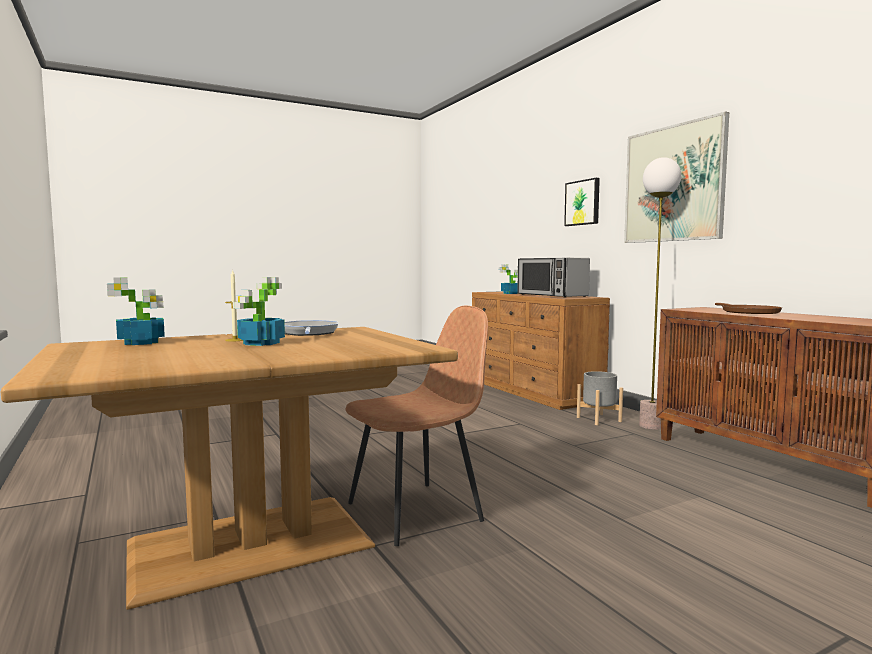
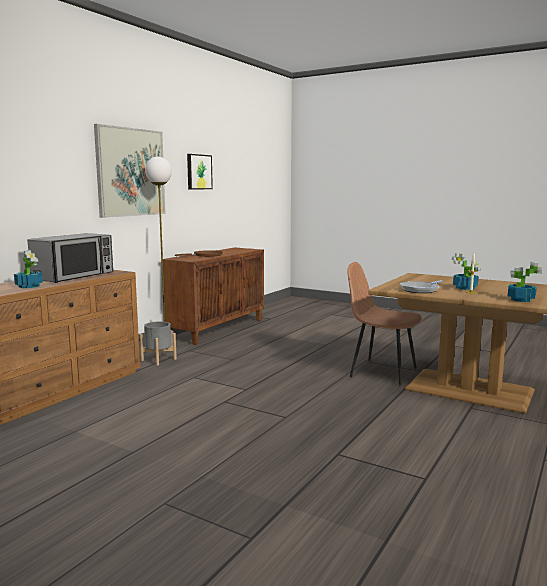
camera: 120 degrees left, 5 degrees up
(583, 202) = (45, 175): picture -> picture (198, 172)

